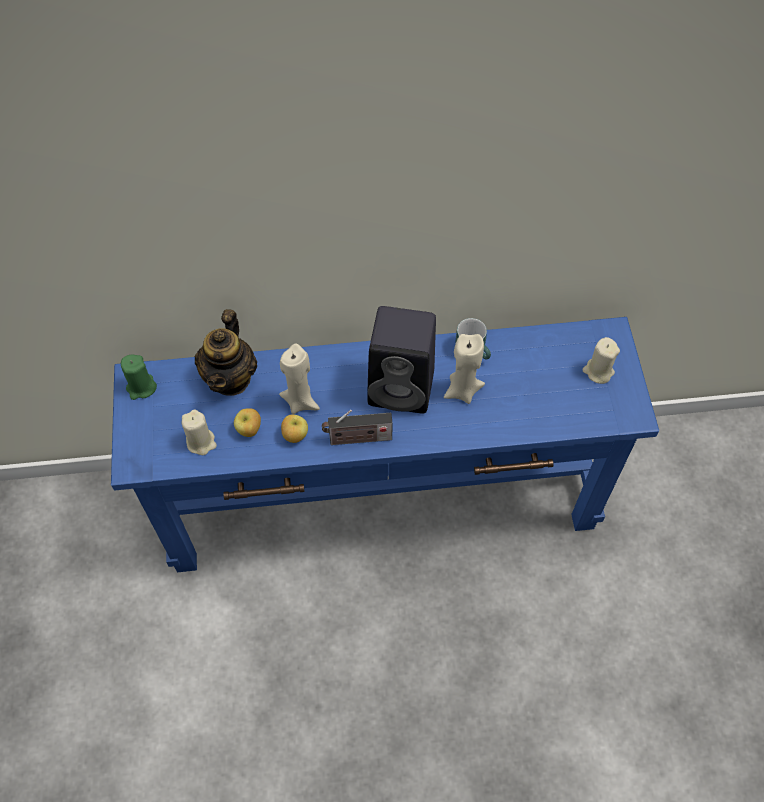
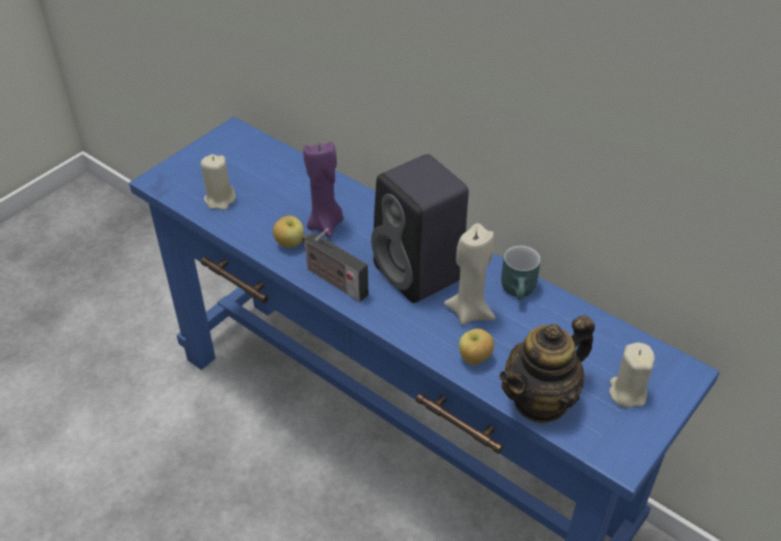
camera: 45 degrees right, 15 degrees down
(141, 387) = (229, 140): green candle -> none
(231, 378) = (297, 175): teapot -> teapot (541, 400)
(249, 430) = (263, 216): apple -> apple (474, 359)
(300, 401) = (326, 225): beige candle -> purple candle

